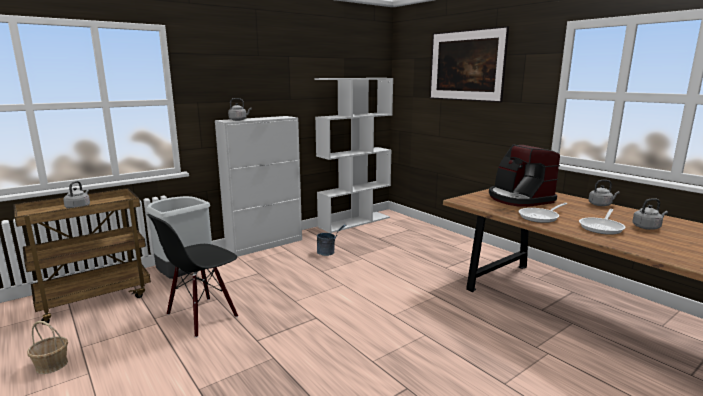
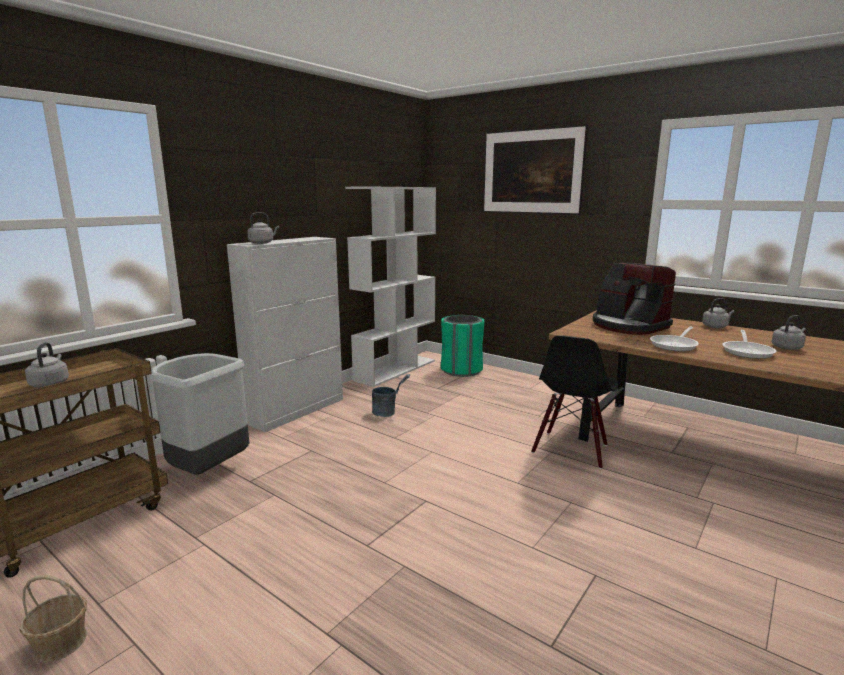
camera: 15 degrees left, 0 degrees up
(202, 316) = (266, 523): black chair -> black chair (571, 449)
(406, 226) = (461, 370): none -> green trash can

